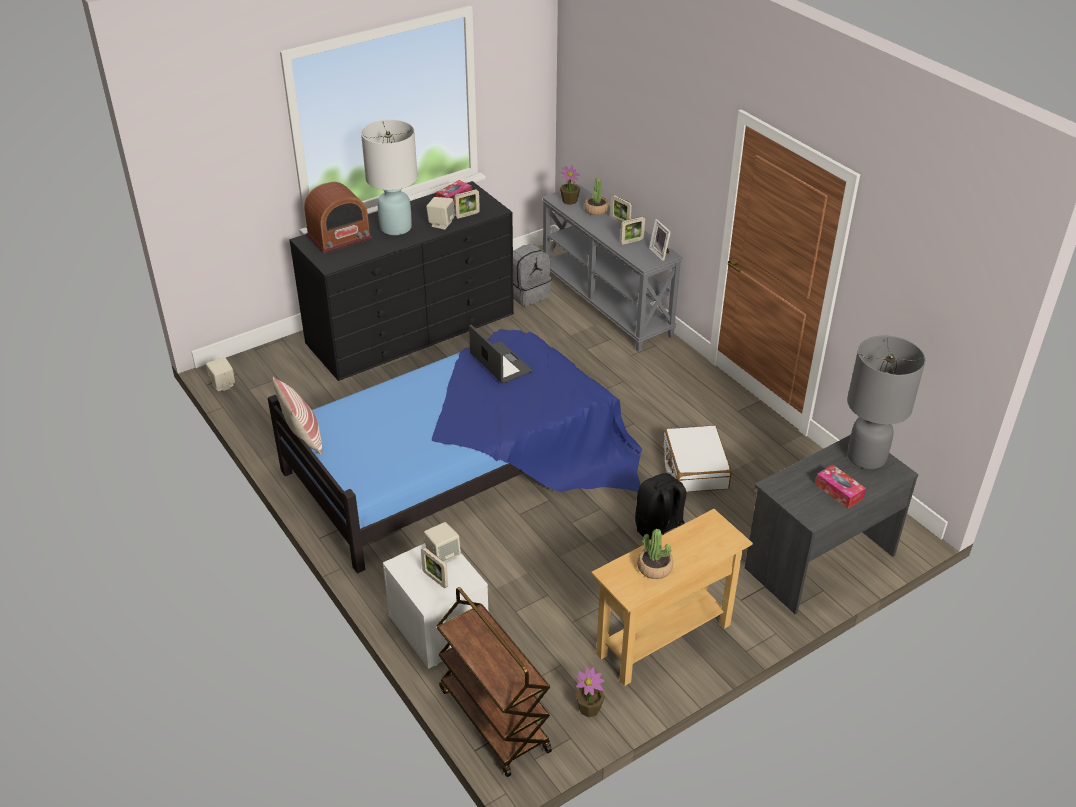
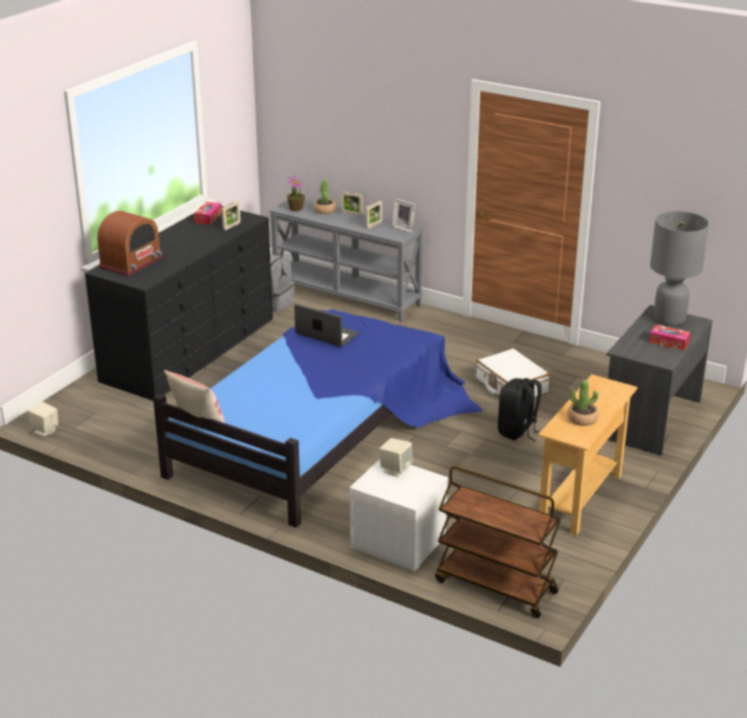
camera: 25 degrees left, 10 degrees down
(395, 228) = (176, 246): white table lamp -> none
(435, 579) = (403, 485): picture frame -> none
(441, 224) = (214, 236): beige speaker -> none
(589, 708) = (562, 557): potted plant -> none

